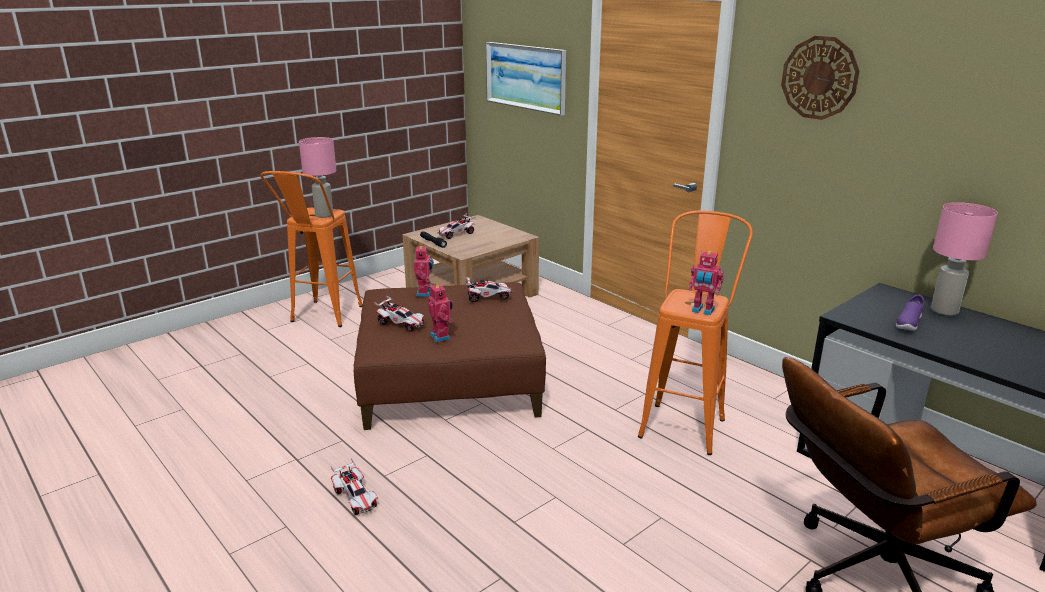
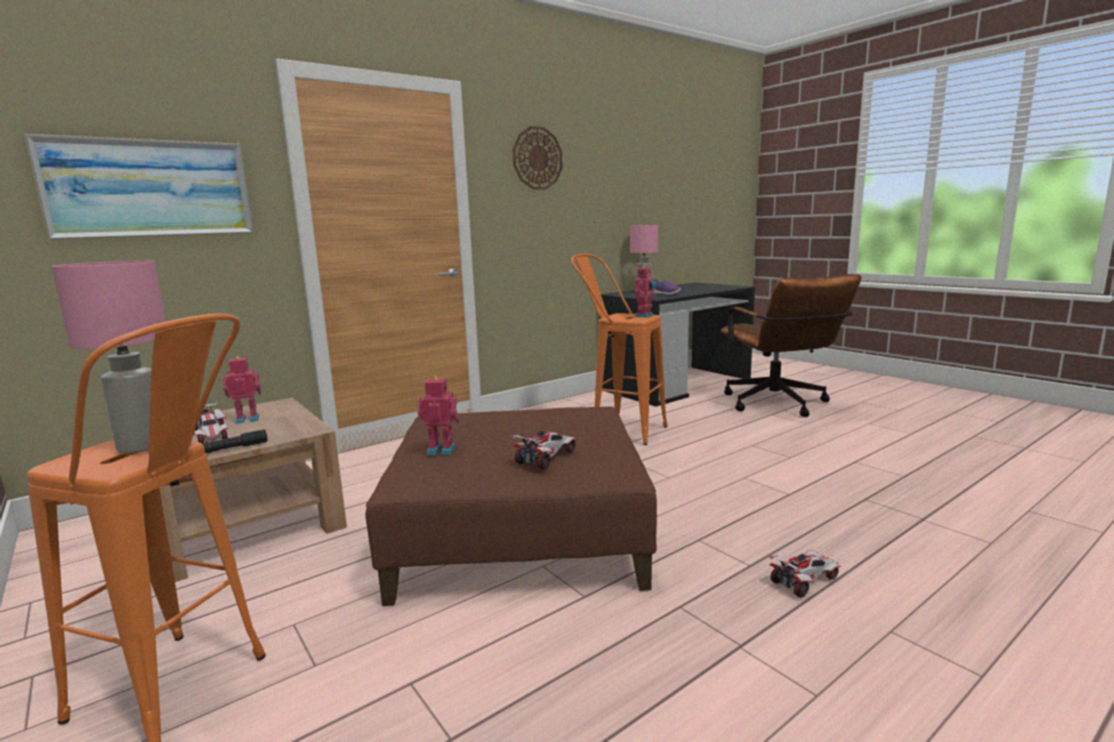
camera: 85 degrees left, 10 degrees down
(441, 336) = (588, 437): toy robot -> toy robot (247, 419)
(487, 297) = (479, 418): toy car -> none

